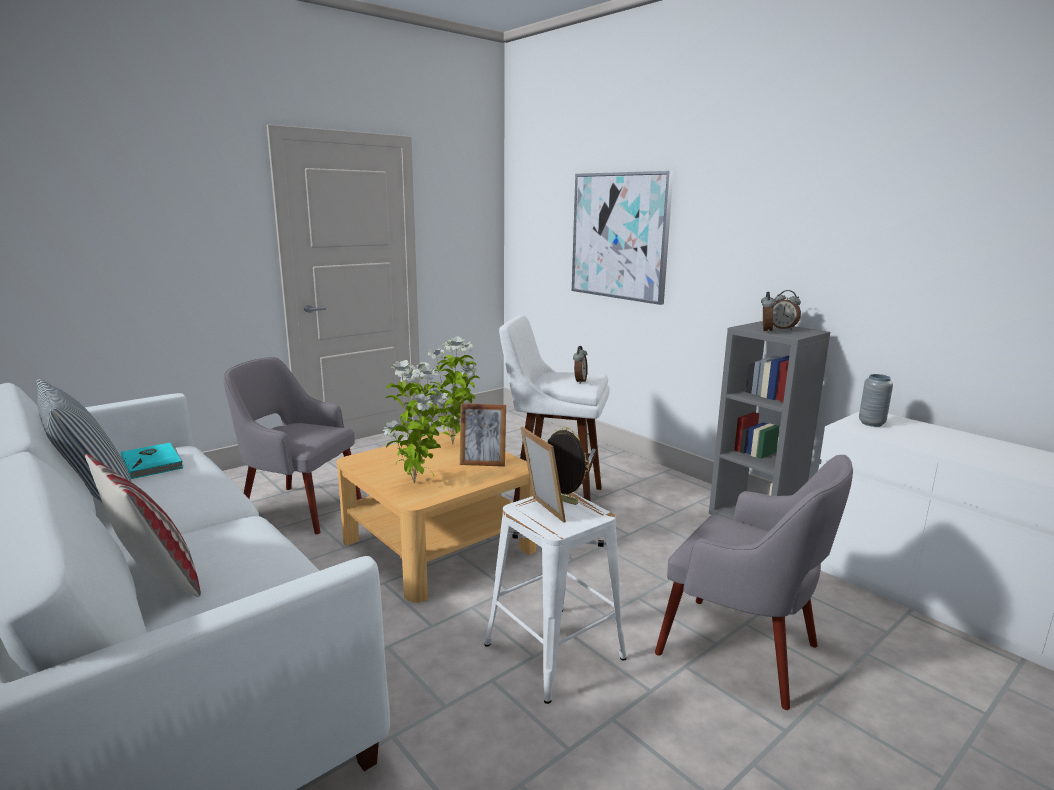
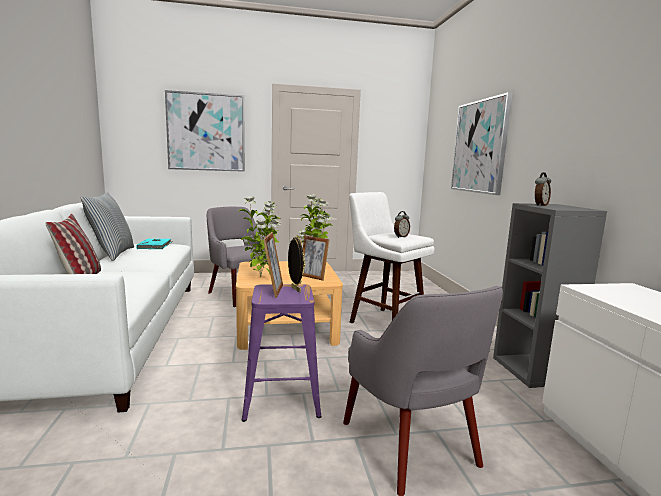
camera: 30 degrees right, 5 degrees down
(150, 219) = (206, 132): none -> picture
(553, 651) = (280, 397): white stool -> purple stool
(783, 328) = (563, 206): alarm clock -> none
(871, 423) = (615, 290): grey vase -> none

